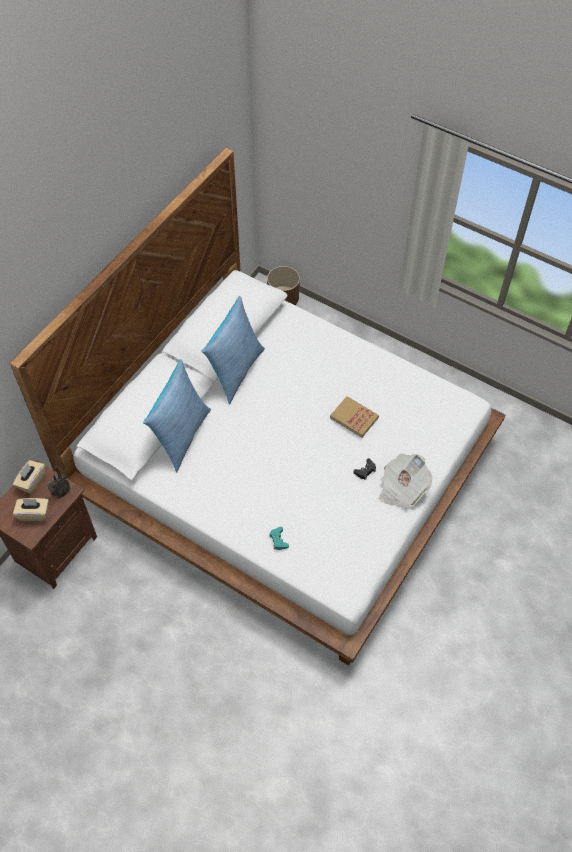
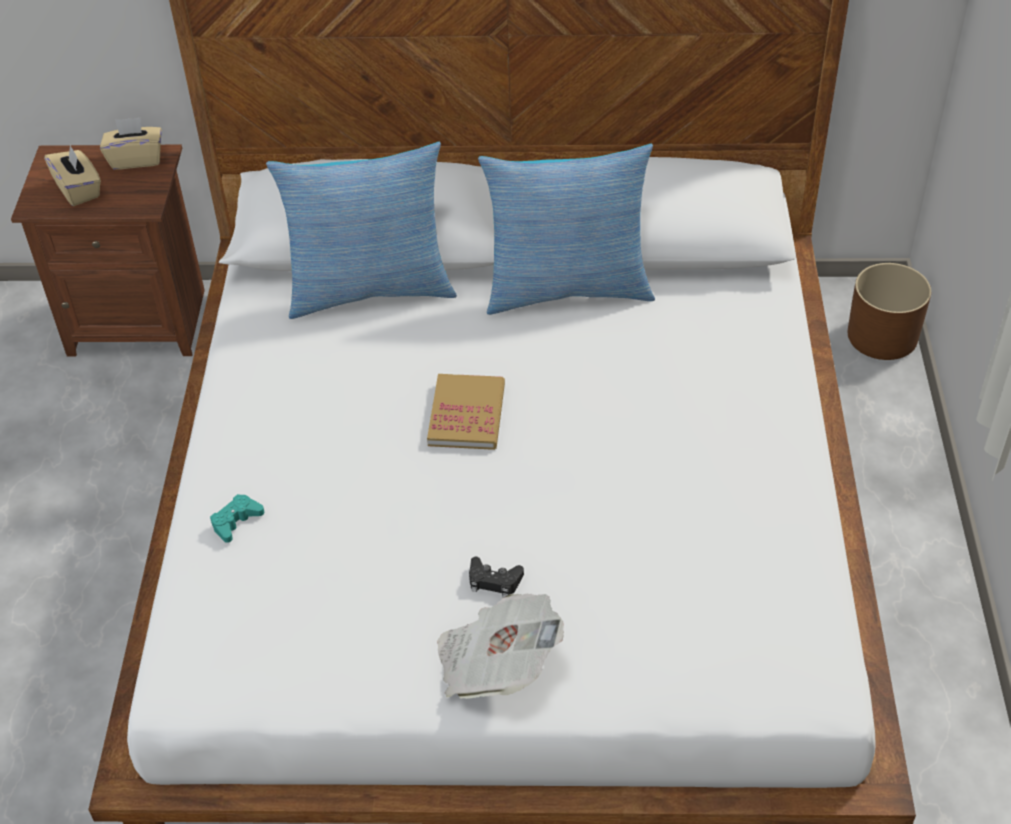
camera: 60 degrees right, 10 degrees down
(61, 493) = (134, 198): radio -> none
(354, 418) = (608, 502): book -> book (467, 415)

